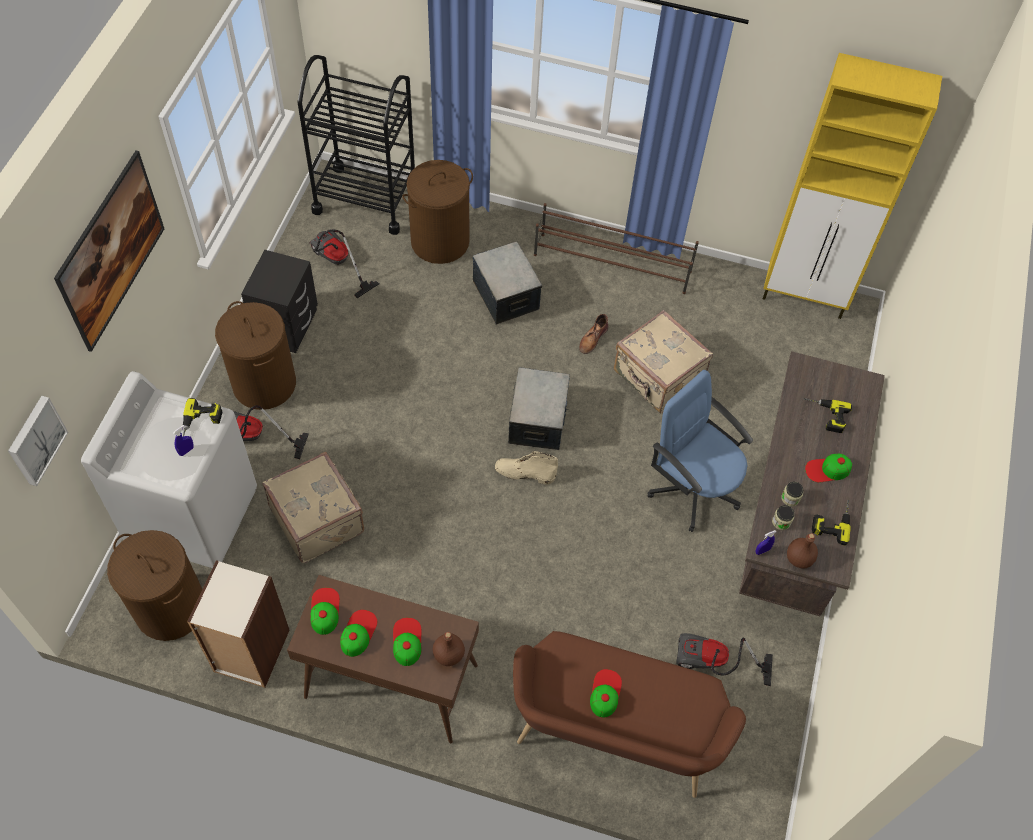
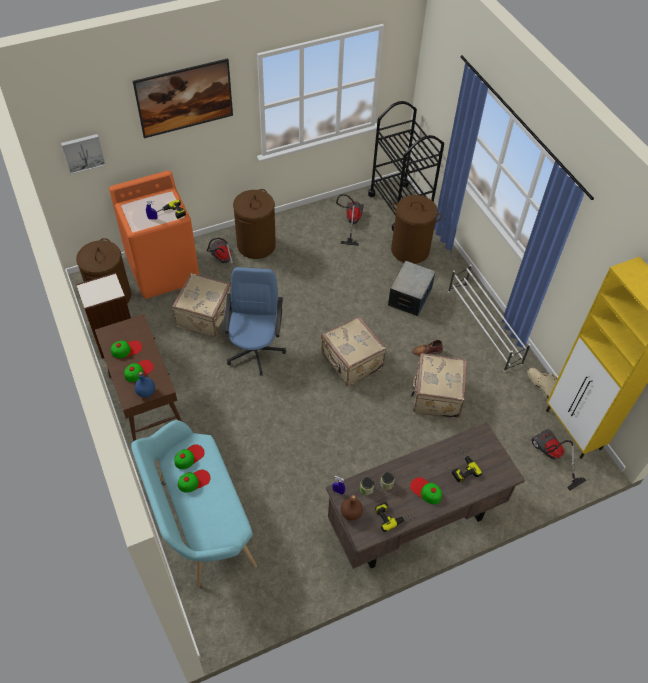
camera: 50 degrees right, 5 degrees down
(193, 514) = (164, 270): white washing machine -> orange washing machine
(286, 326) = (295, 230): black nightstand -> none
(324, 610) = (127, 329): cap -> cap (189, 457)
(449, 655) = (146, 392): brown bottle -> blue bottle
(524, 473) = (314, 378): beige boot -> beige boot (541, 385)
(538, 420) = (351, 362): storage box -> beige suitcase
(613, 264) = (484, 327): brown shoe rack -> white shoe rack
(613, 737) = (199, 522): brown bench -> turquoise bench
(693, 488) = (384, 459): blue office chair -> blue office chair (255, 350)
(714, 663) = (286, 542): vacuum cleaner -> vacuum cleaner (551, 457)

